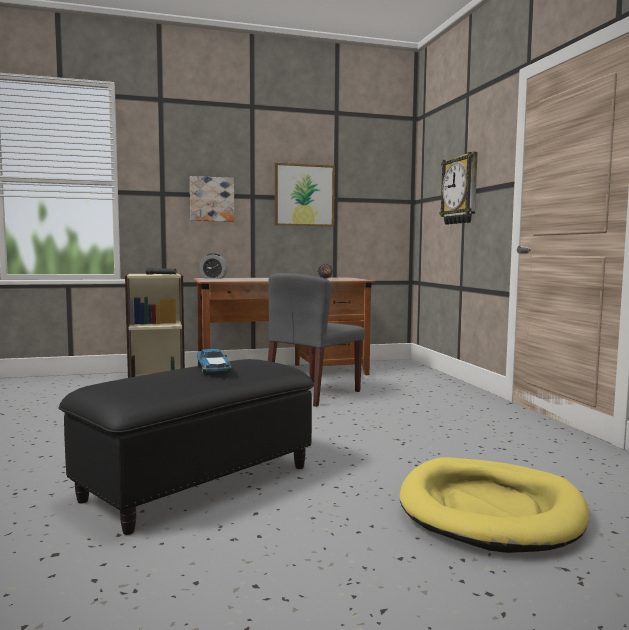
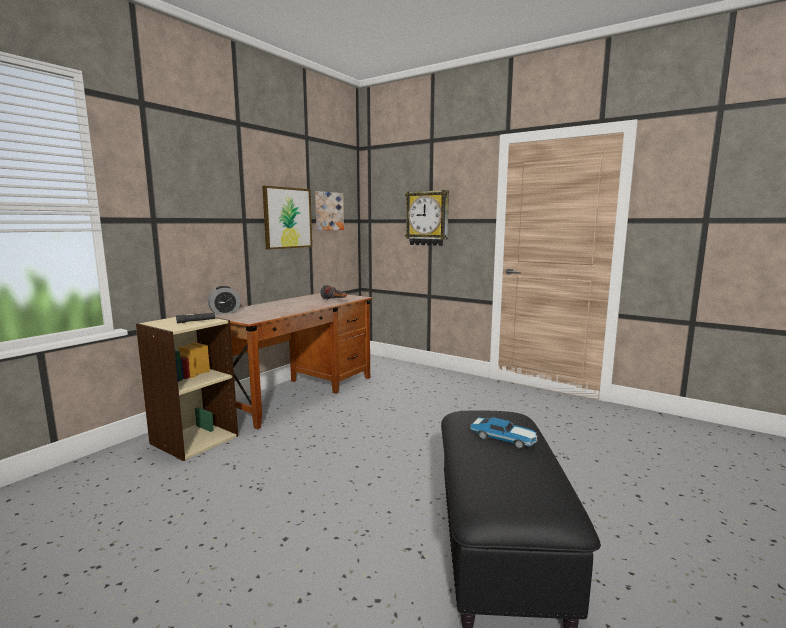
camera: 40 degrees left, 5 degrees up
(211, 199) = (207, 225): picture -> picture (328, 211)
(313, 393) = (371, 411): grey chair -> none
(490, 510) = (659, 477): yellow dog bed -> none

